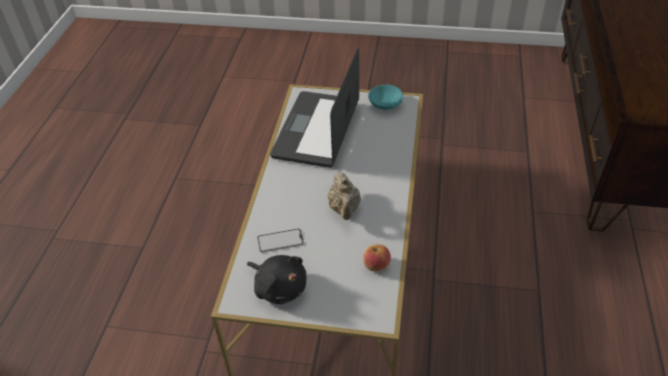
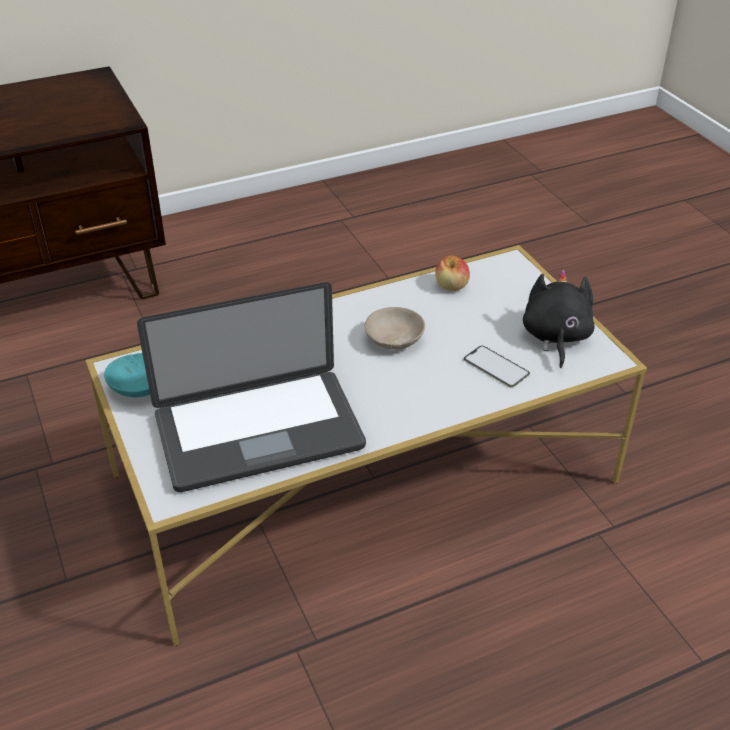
camera: 125 degrees left, 5 degrees down
(344, 209) = (394, 338): beige teapot -> beige bowl

